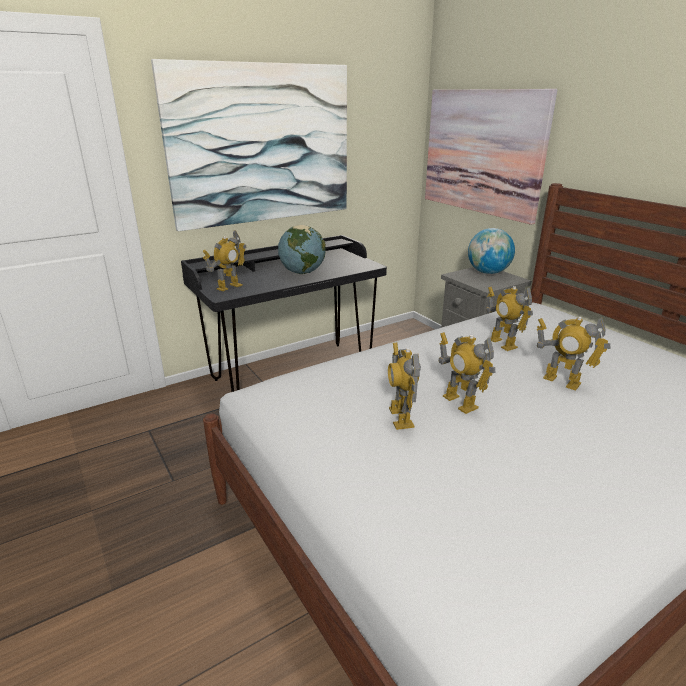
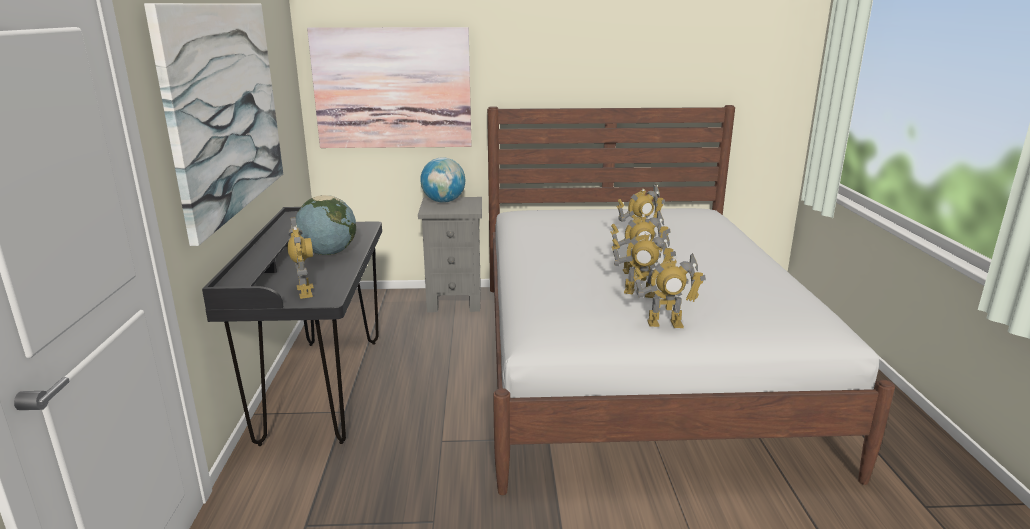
camera: 60 degrees left, 5 degrees down
(502, 343) = (570, 237): toy robot -> toy robot (665, 323)

